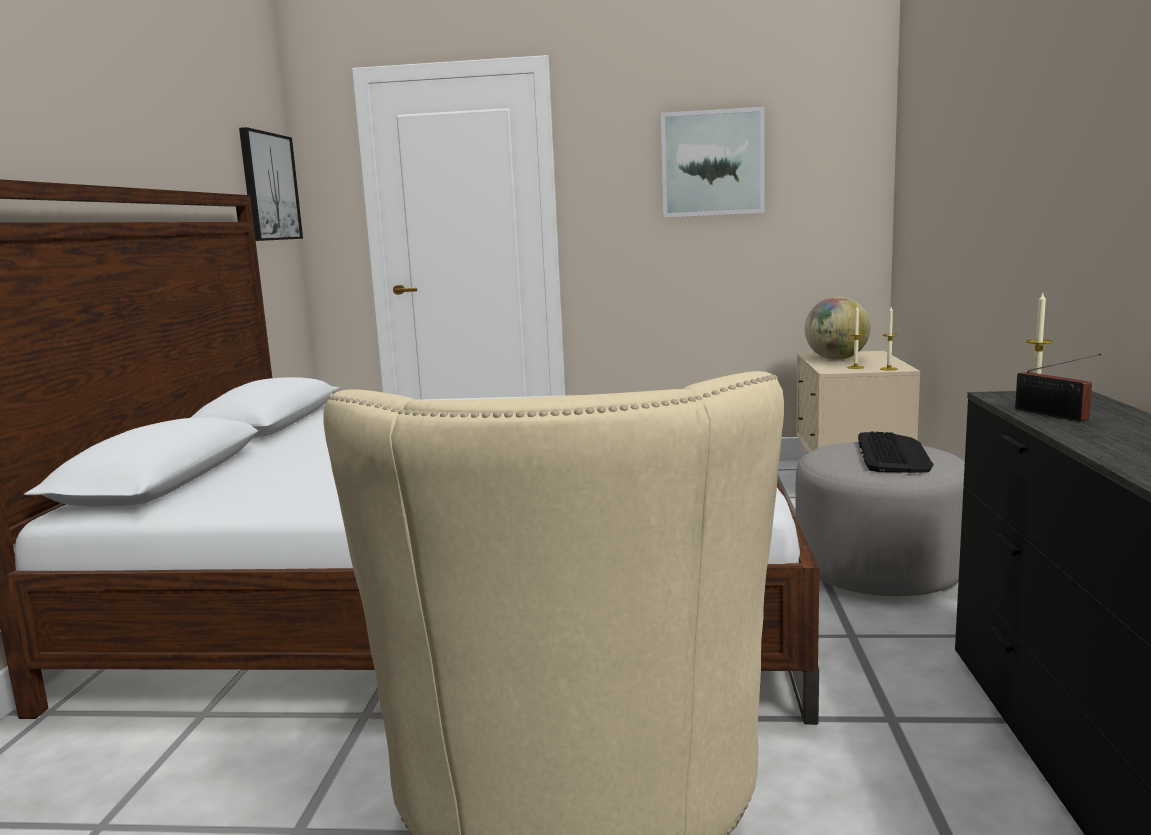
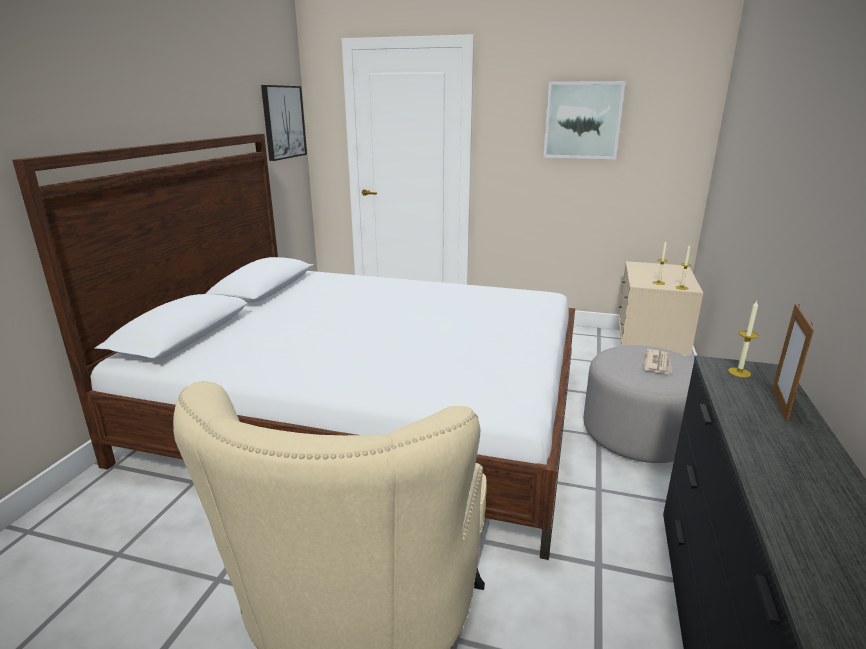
camera: 10 degrees right, 10 degrees up
(836, 359) = (649, 271): globe -> none
(892, 454) = (658, 364): keyboard -> newspaper
(1054, 415) = (740, 398): radio -> none
(1105, 415) = (779, 404): none -> picture frame

